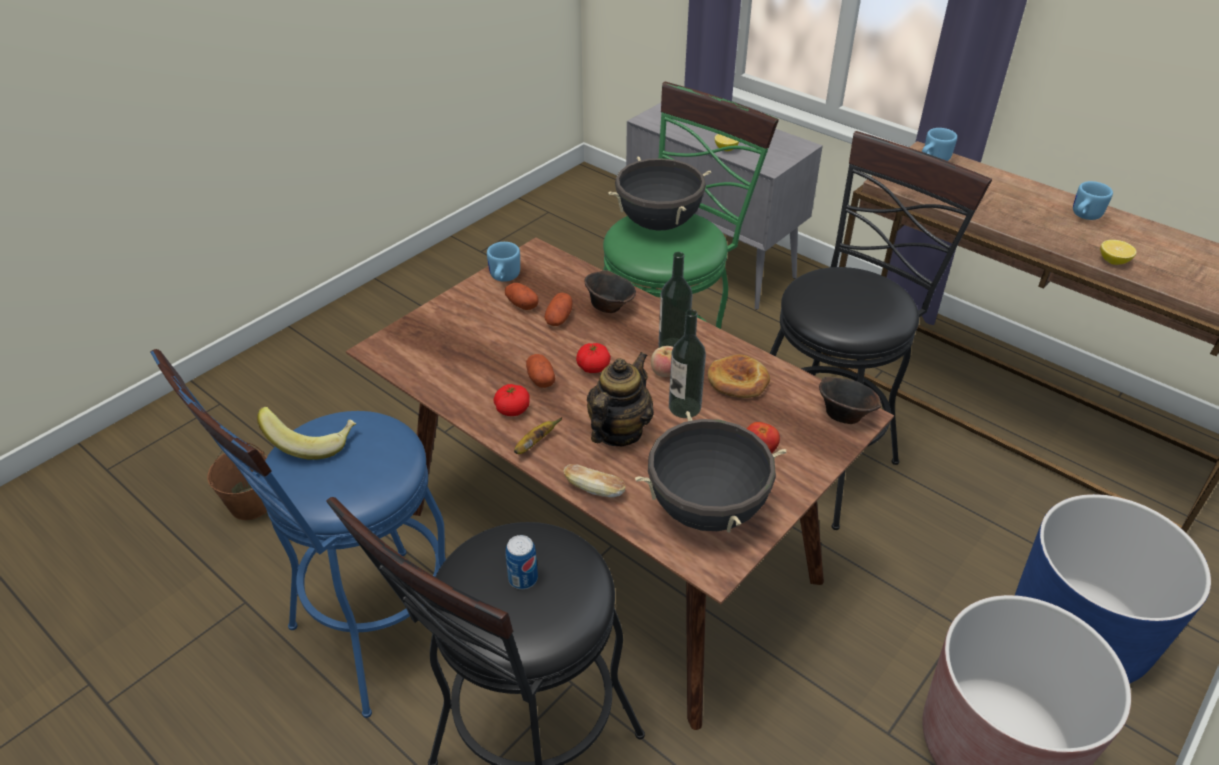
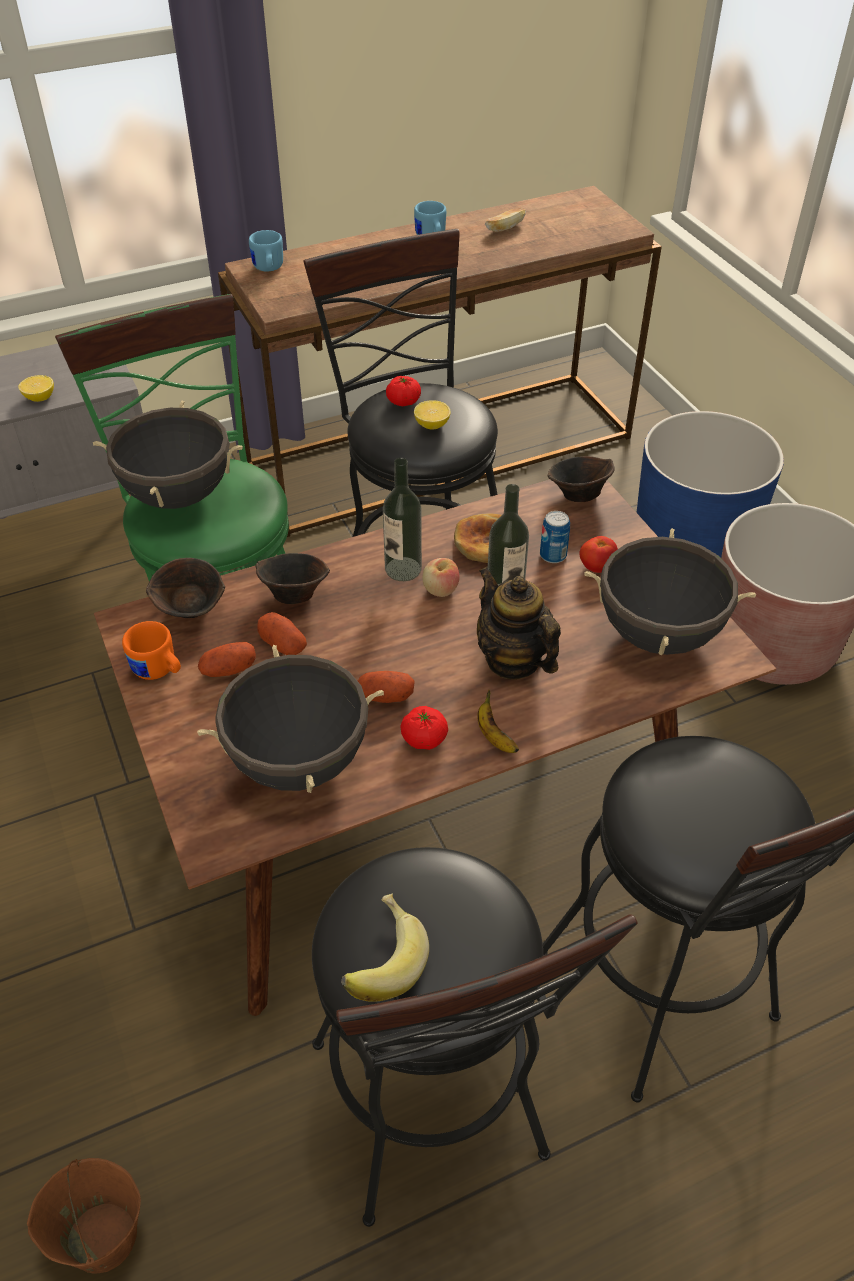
camera: 65 degrees left, 5 degrees up
(372, 638) = (435, 1119): blue stool -> black stool
(461, 359) = (298, 761): none -> black cooking pot
(503, 278) = (159, 671): blue mug -> orange mug
(523, 578) = (707, 803): can -> can (553, 555)
(564, 271) = (192, 610): none -> brown bowl
(593, 367) = (394, 644): tomato -> tomato (403, 402)
(594, 489) = (590, 708): bread -> bread (504, 228)
(1113, 261) = (505, 255): lemon -> lemon (432, 425)

